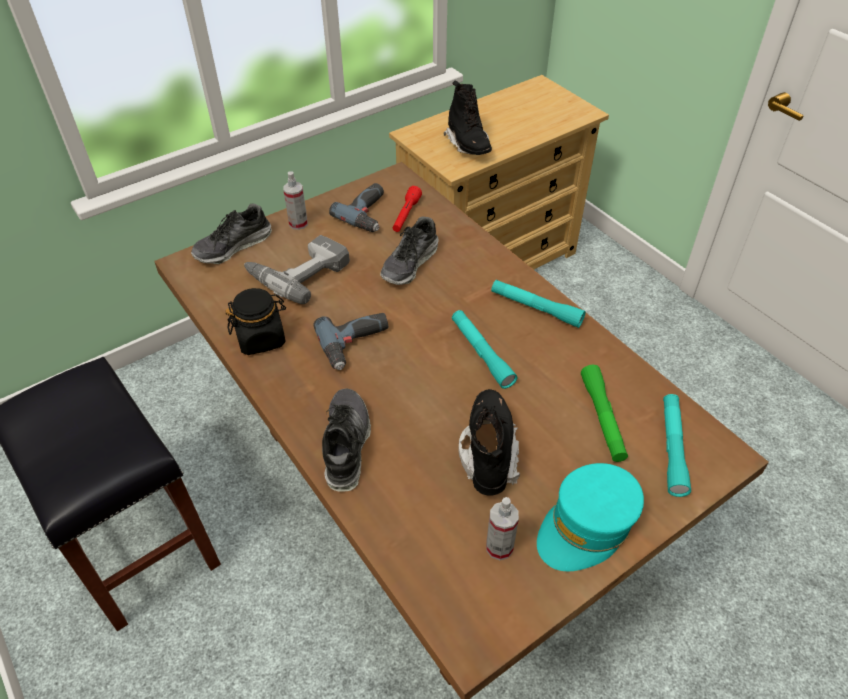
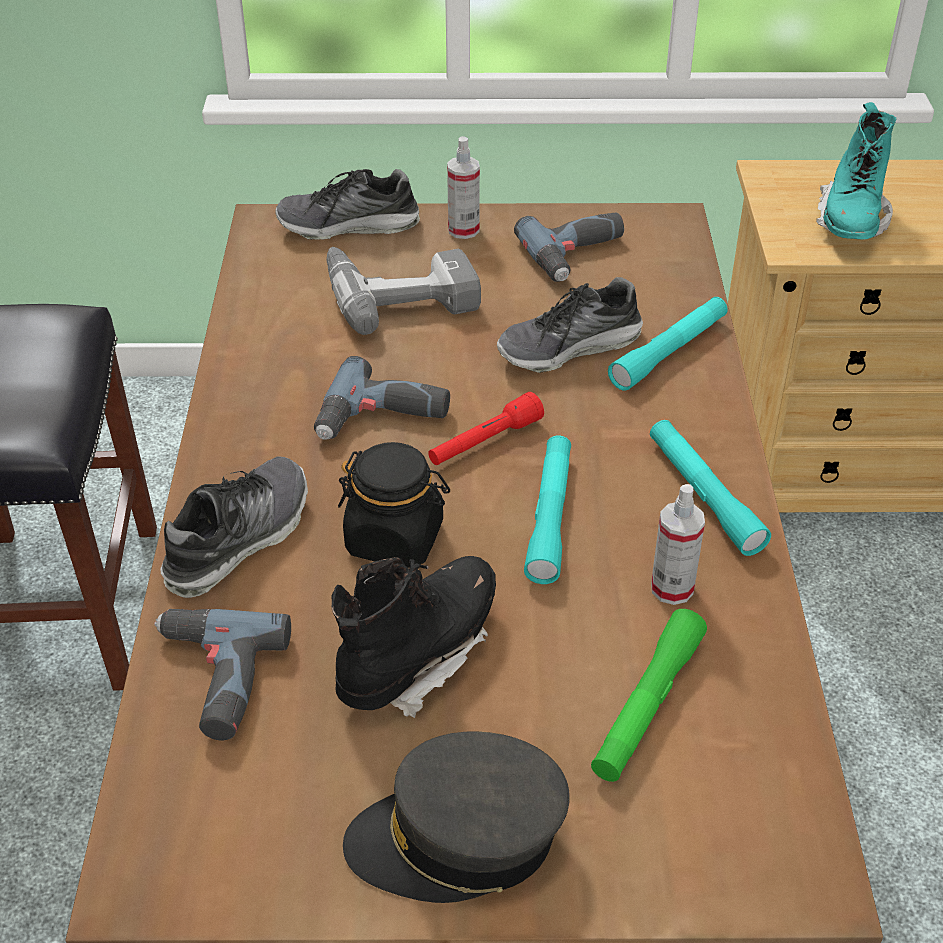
camera: 35 degrees right, 5 degrees down
(261, 338) = (268, 354): black jar -> black jar (395, 538)
(405, 523) = (211, 680): none -> power drill
(406, 215) = (631, 279): red flashlight -> red flashlight (484, 442)
(468, 145) = (851, 222): black boot -> turquoise boot
(499, 547) = (302, 788): spray bottle -> spray bottle (672, 588)
(586, 526) = (459, 839): turquoise cap -> grey cap
(672, 448) = (721, 814): turquoise flashlight -> turquoise flashlight (669, 352)

